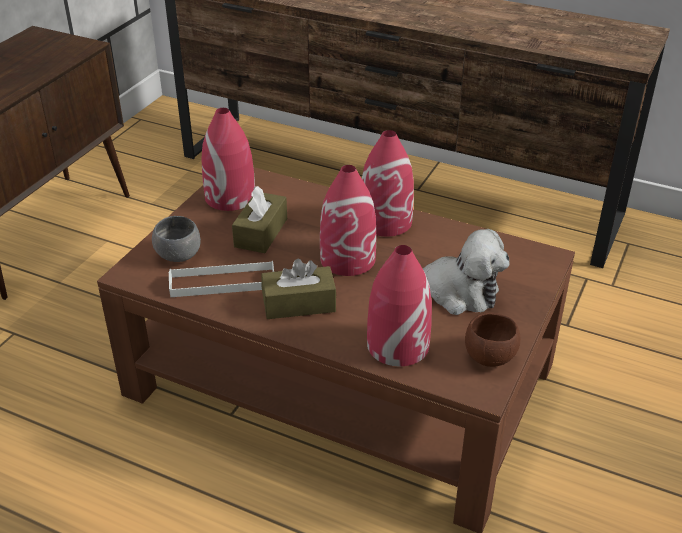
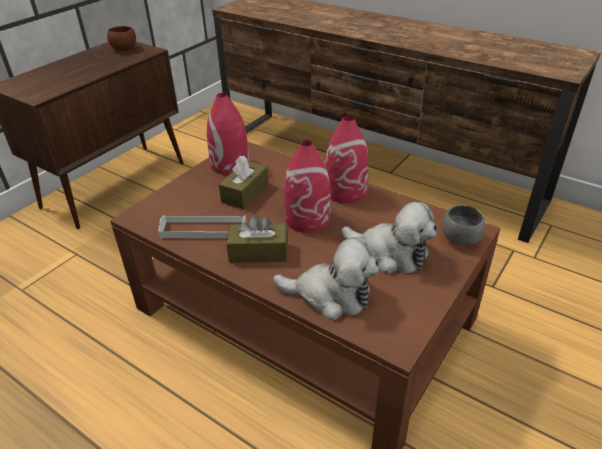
camera: 10 degrees right, 0 degrees up
(178, 255) = (177, 205): grey bowl -> grey bowl (460, 239)
(397, 345) = (331, 295): red vase -> plush toy
(490, 356) = (410, 313): brown bowl -> brown bowl (124, 48)

